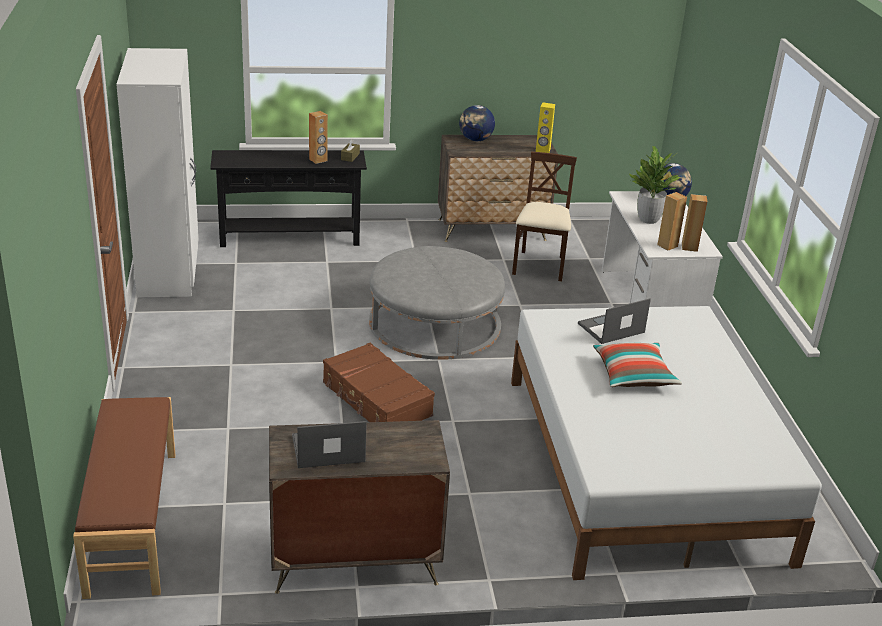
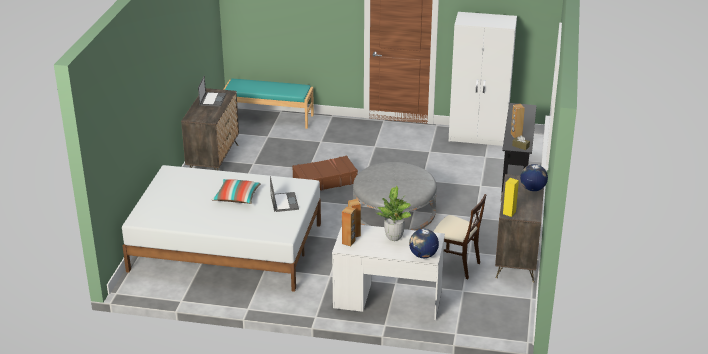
camera: 110 degrees right, 0 degrees up
(131, 521) = (268, 117): brown bench -> turquoise bench

